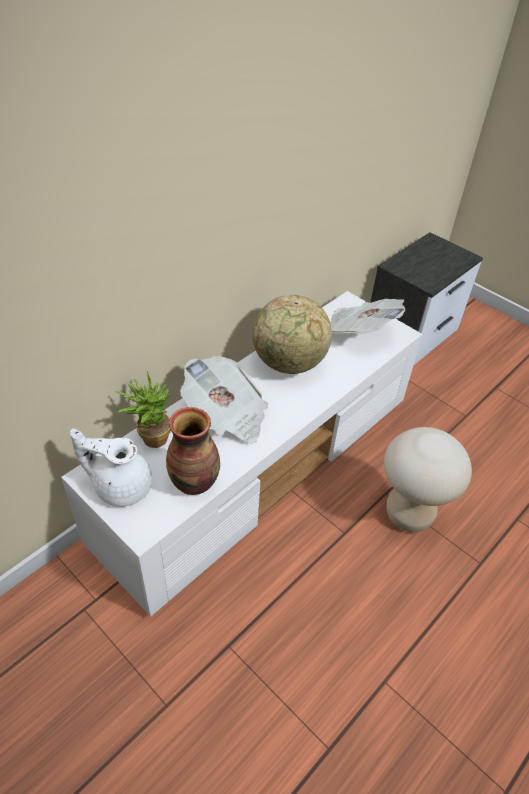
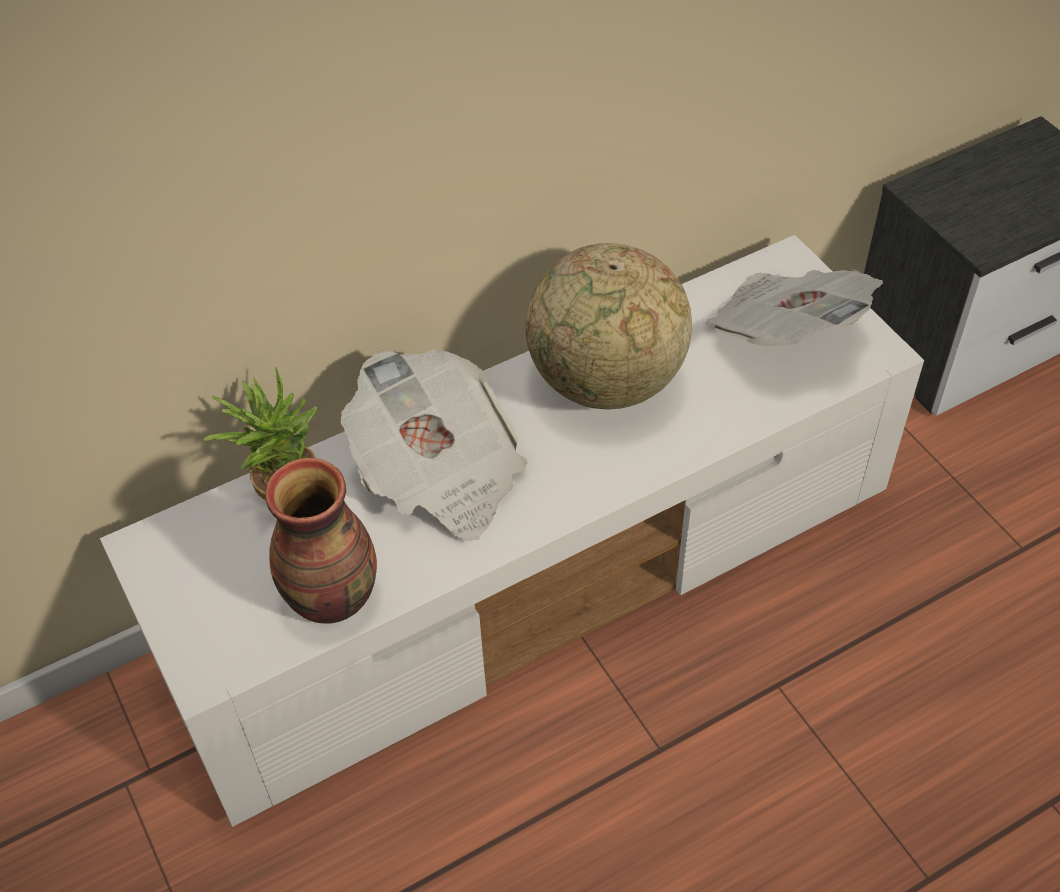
camera: 20 degrees right, 5 degrees up
(121, 486) = (197, 577): white teapot -> none
(408, 514) = (810, 740): beige stool -> none

